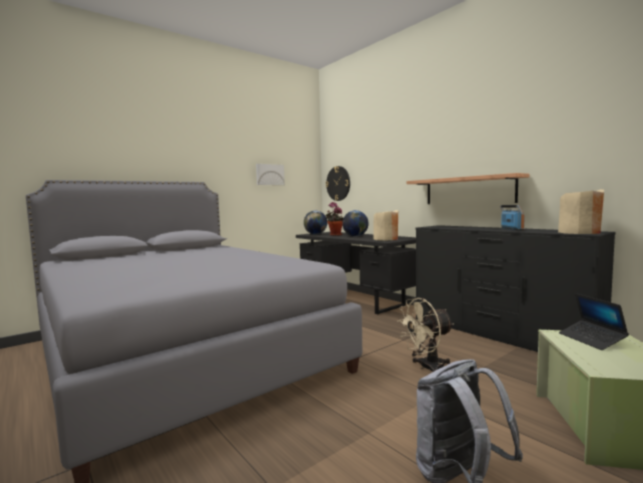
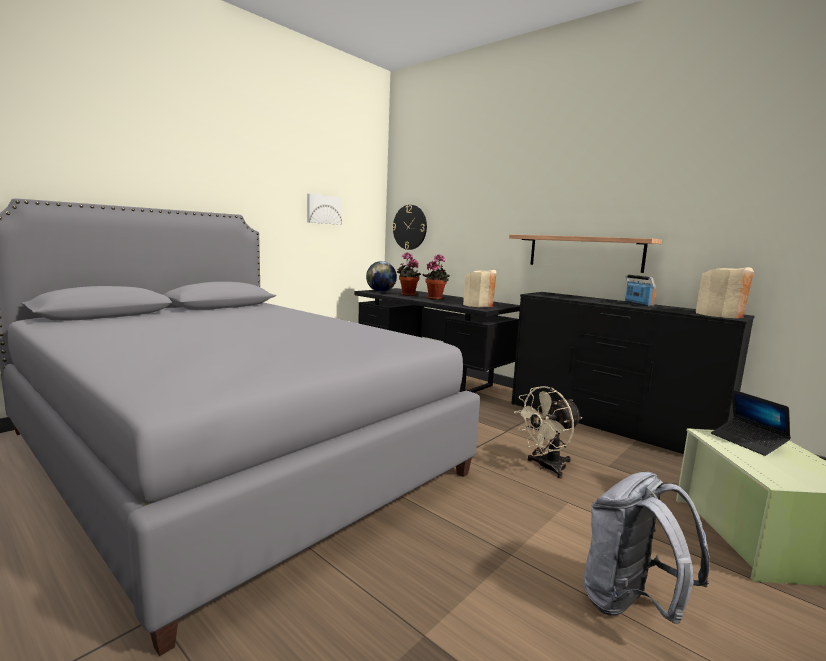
camera: 10 degrees left, 5 degrees up
(355, 236) = (436, 298): globe -> potted plant

